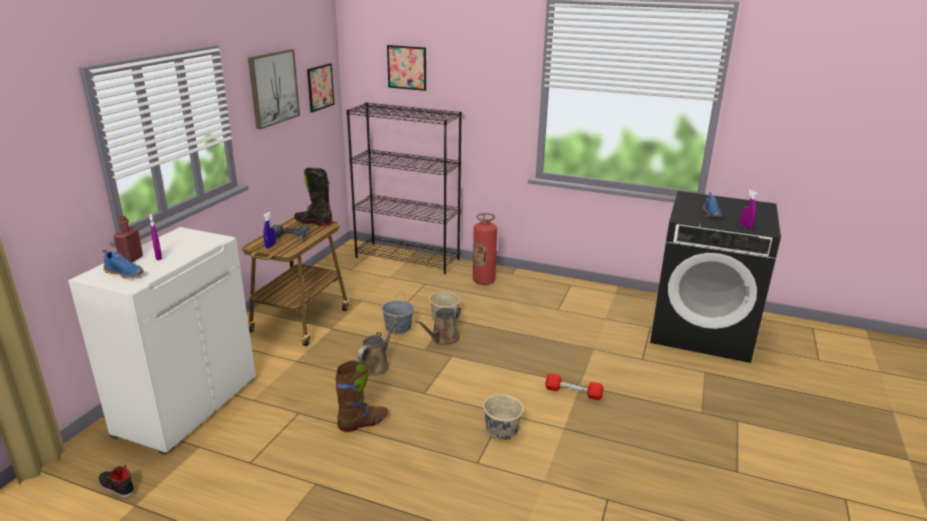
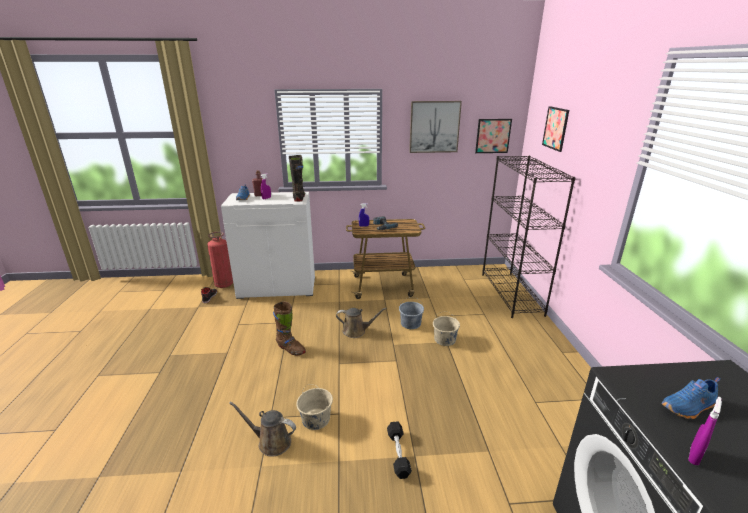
camera: 65 degrees right, 0 degrees up
(314, 222) = (410, 225): black boot -> black boot (299, 198)
(443, 339) = (414, 349): brown watering can -> brown watering can (271, 442)
(483, 281) = (527, 340): fire extinguisher -> fire extinguisher (224, 284)
(573, 392) = (398, 453): red dumbbell -> black dumbbell

